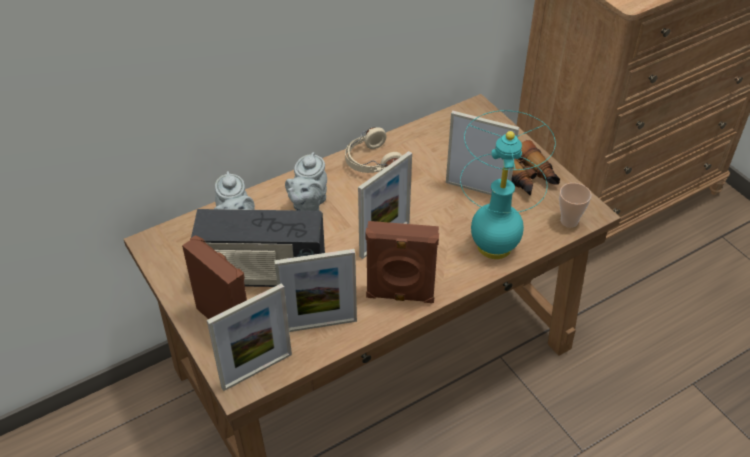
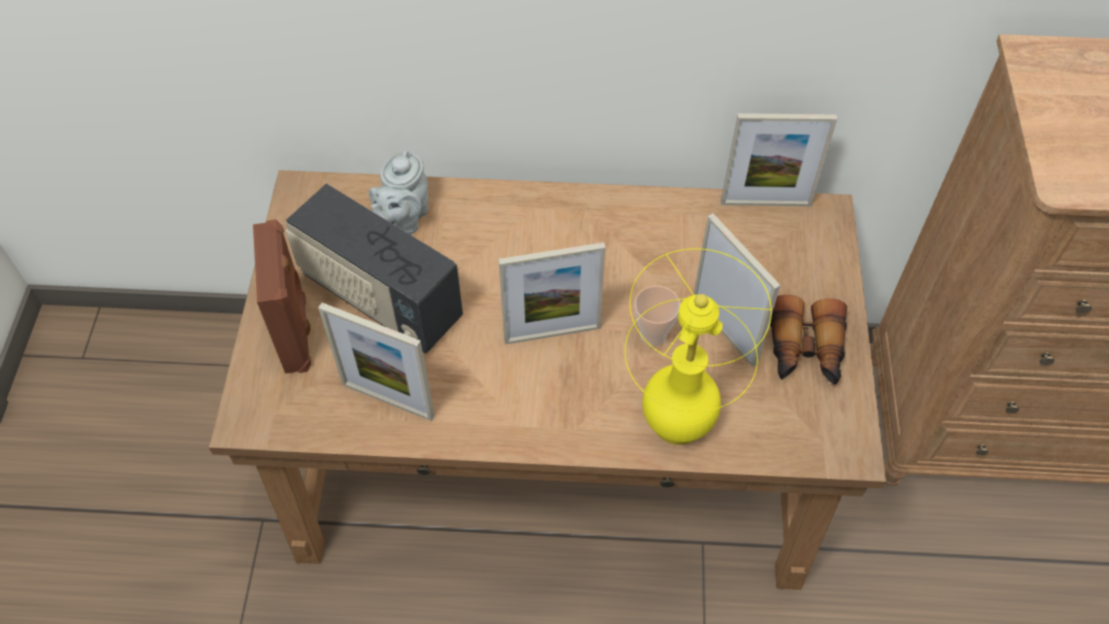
camera: 35 degrees right, 10 degrees up
(257, 371) = (278, 414): picture frame -> picture frame (765, 203)
(308, 205) = (503, 237): grey teapot -> none
(371, 162) = (624, 219): beige headphones -> none
(400, 296) = (507, 419): brown speaker -> none
(494, 246) = (676, 422): turquoise table lamp -> yellow table lamp
(569, 221) = (807, 445): cup -> cup (653, 336)

